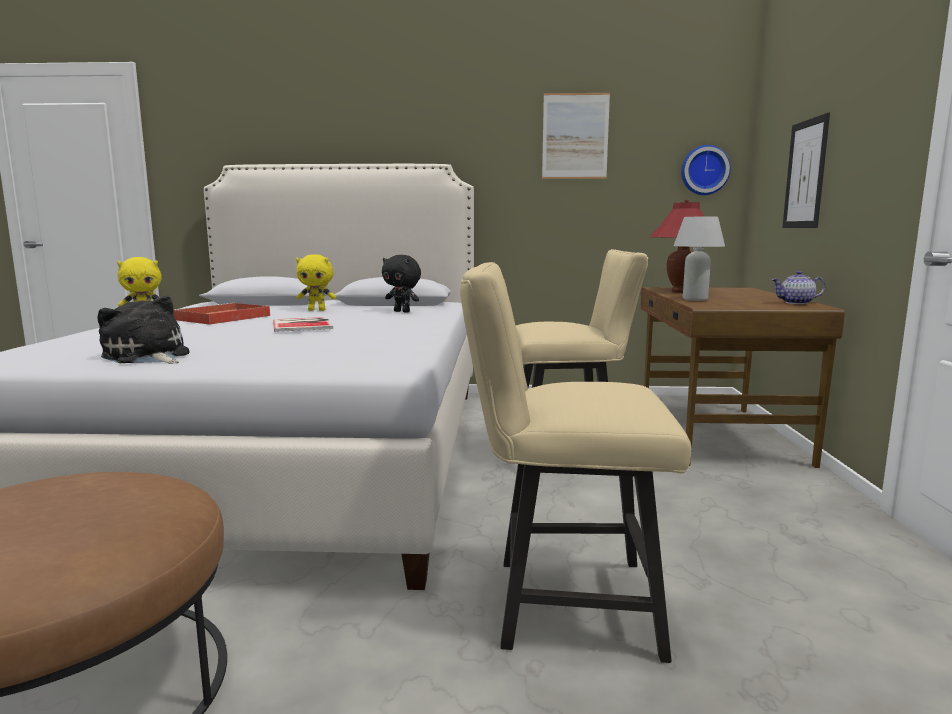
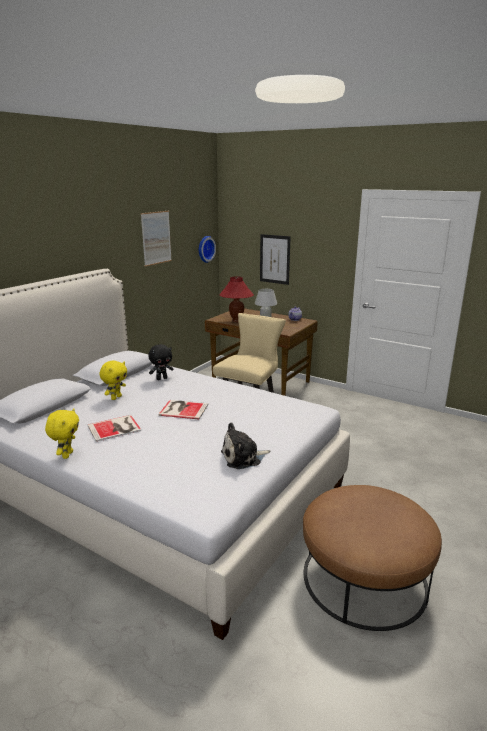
camera: 60 degrees left, 10 degrees up
(221, 318) = (115, 428): red tray -> book
(560, 604) = (365, 463): beige chair -> none

